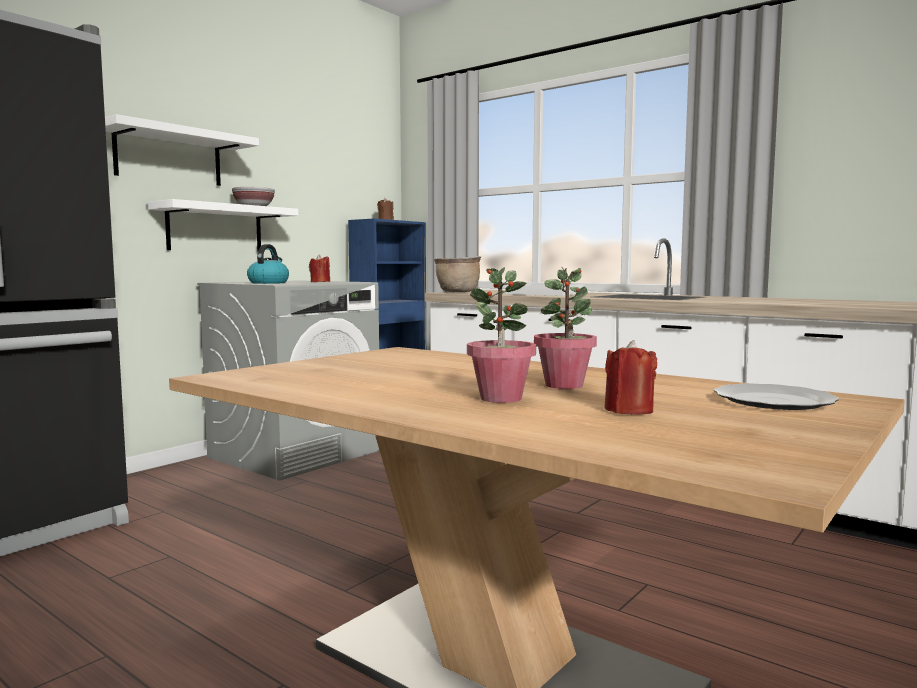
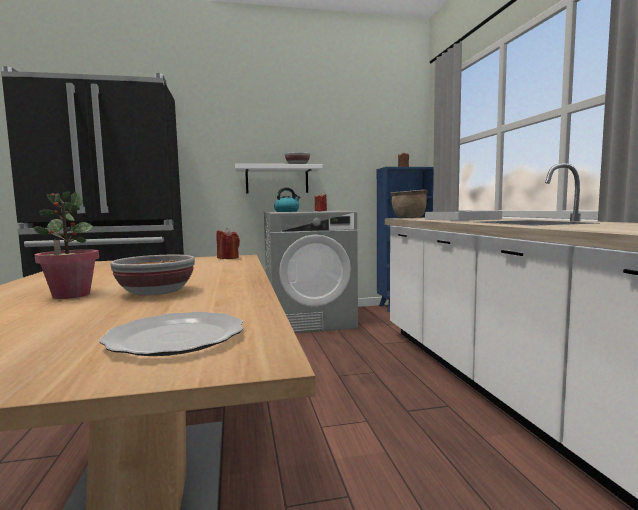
camera: 40 degrees right, 0 degrees up
(169, 157) = (248, 140): white shelf -> none
(564, 385) = (157, 292): potted plant -> bowl
(628, 410) = (53, 319): red candle -> red candle (228, 258)

